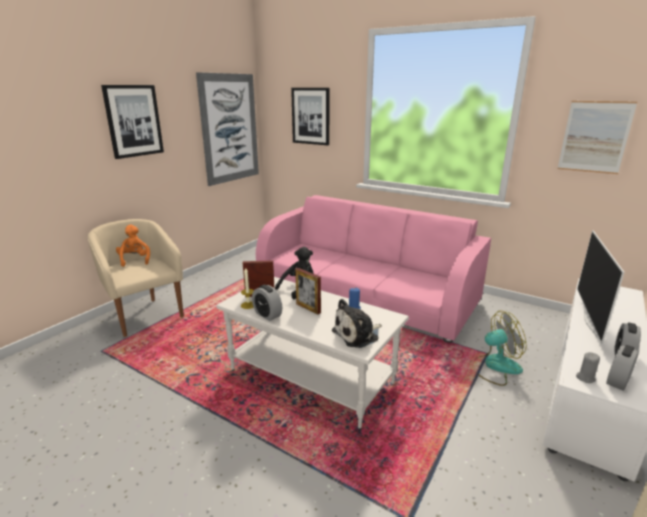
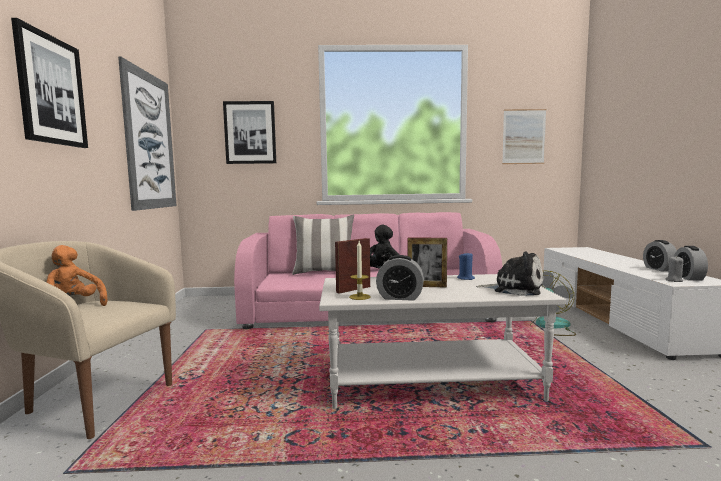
camera: 35 degrees left, 15 degrees down
(338, 253) = (324, 272): none -> pillow
(358, 335) = (514, 289): plush toy -> plush toy turned 90 degrees counterclockwise
(591, 323) = (606, 261): television -> none

